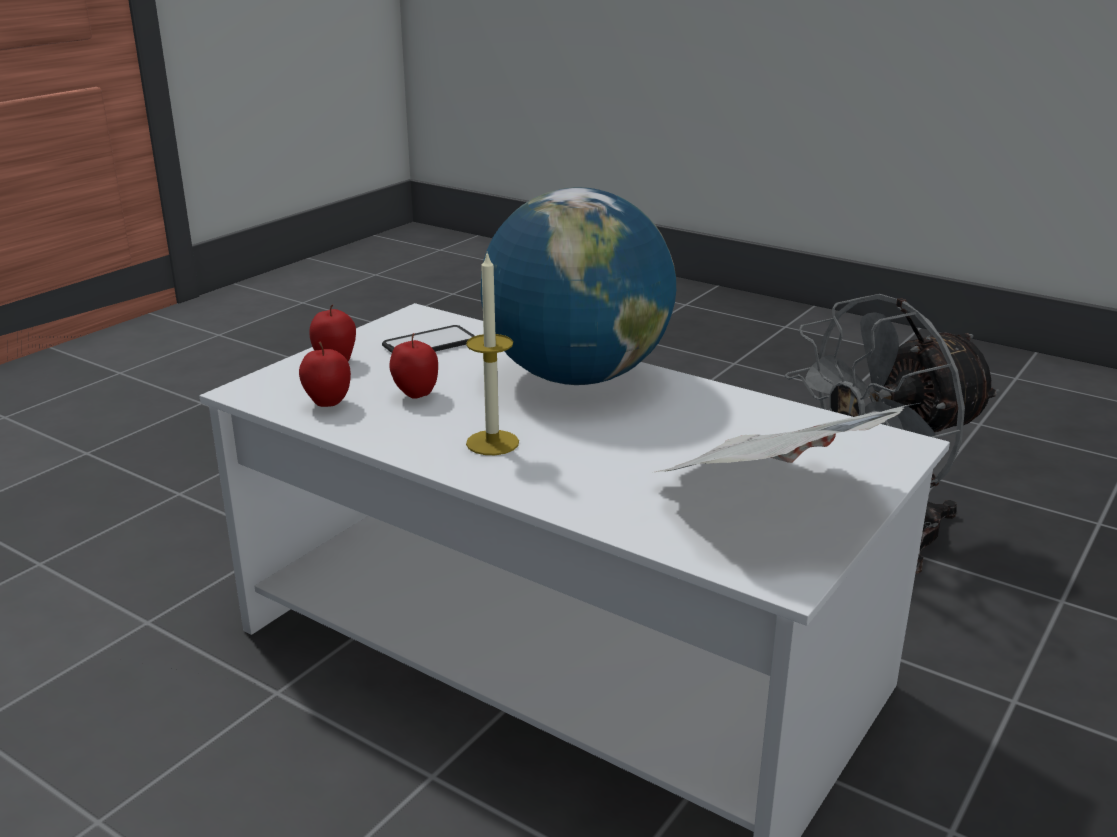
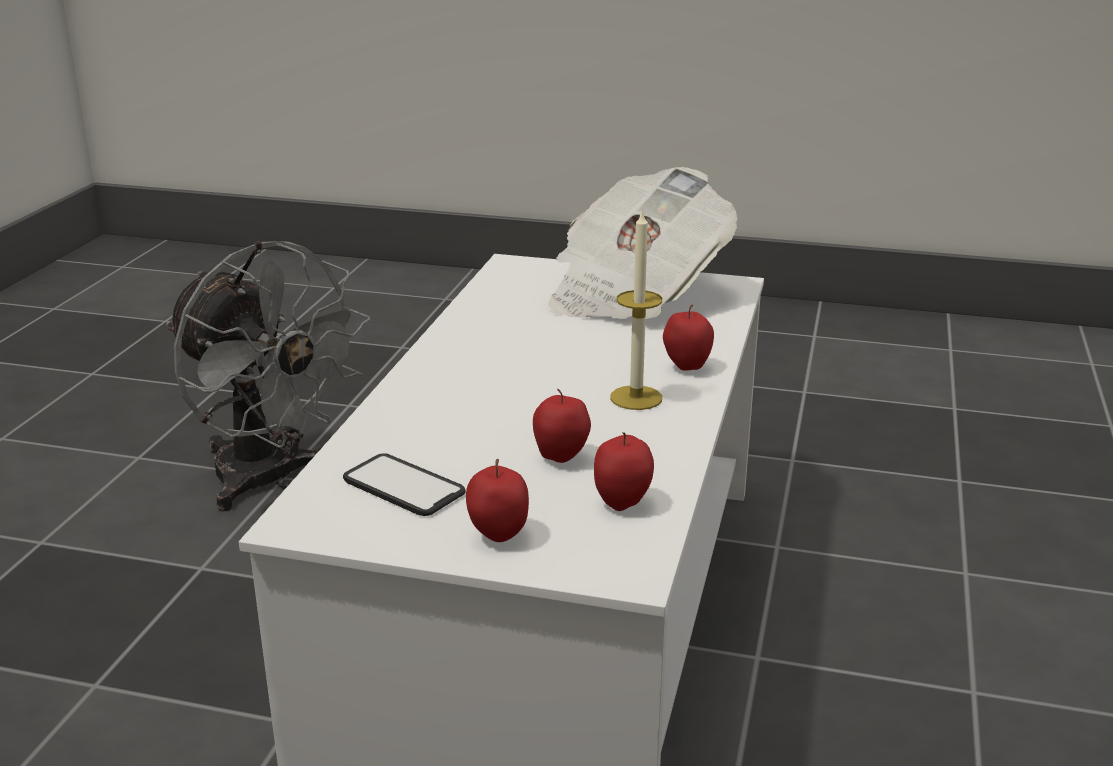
camera: 110 degrees left, 0 degrees up
(539, 482) = (686, 367): none -> apple
(577, 376) = (456, 386): globe -> none

